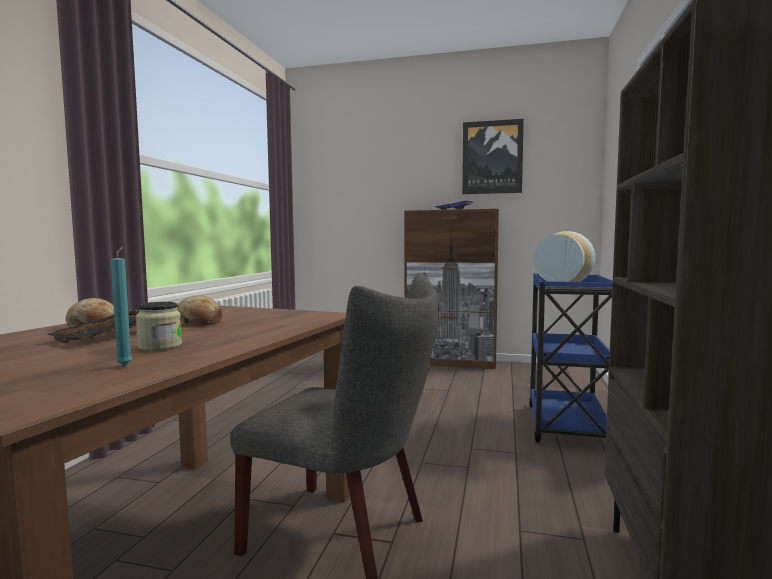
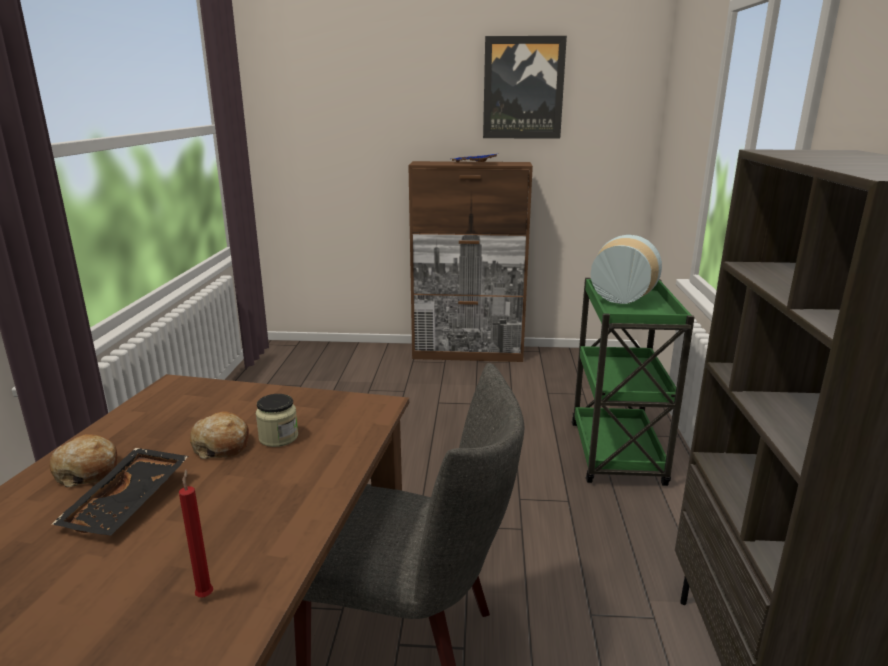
camera: 10 degrees left, 15 degrees up
(126, 365) = (205, 594): turquoise candle -> red candle
(160, 346) = (214, 530): jar -> jar (278, 437)
(567, 427) = (616, 455): blue cart -> green cart

